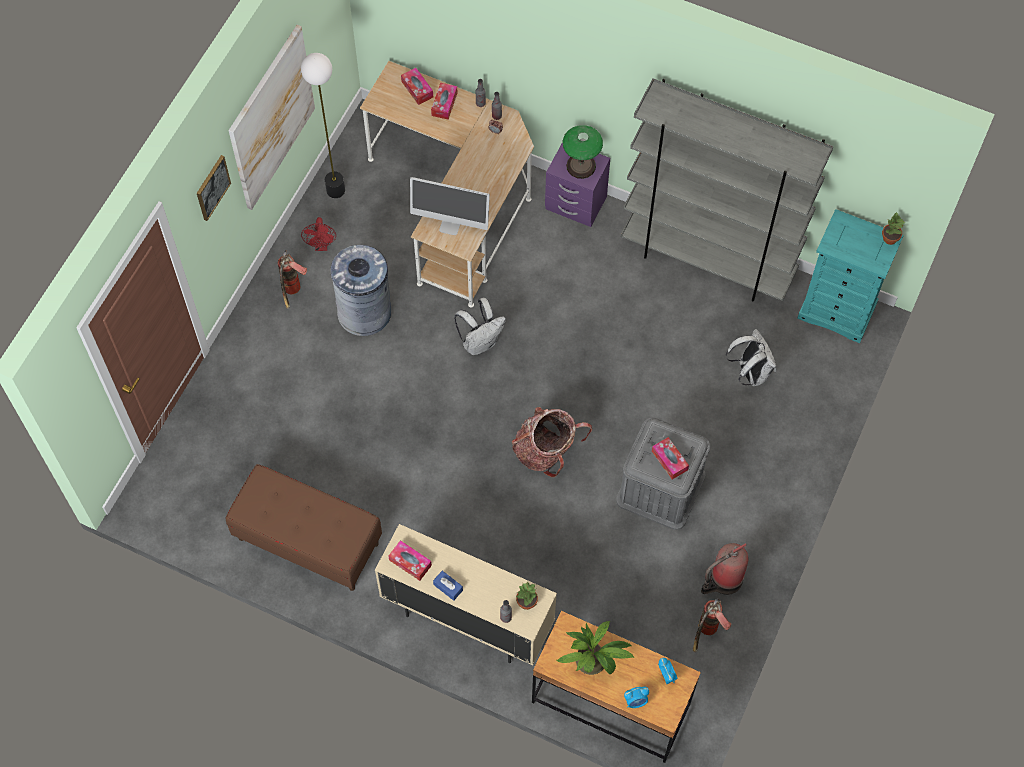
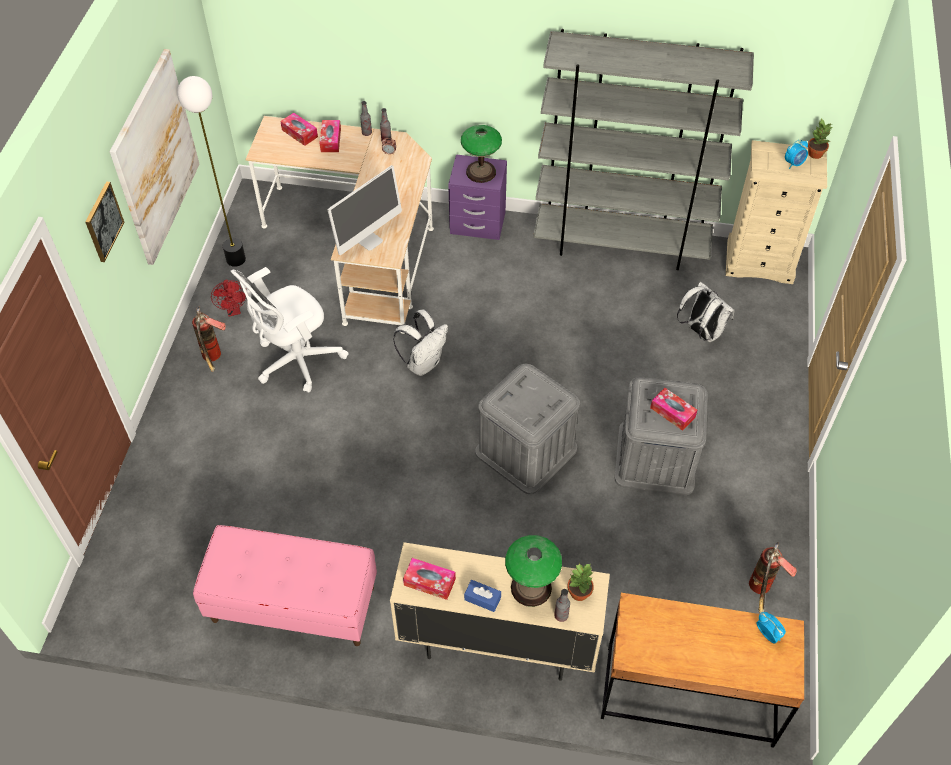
camera: 15 degrees left, 10 degrees down
(308, 541) = (293, 604): brown bench -> pink bench
(364, 312) = (295, 361): grey trash can -> white office chair
(450, 225) = (369, 240): monitor -> monitor turned 45 degrees counterclockwise
(489, 588) = (531, 588): none -> table lamp
(546, 451) = (526, 450): backpack -> grey storage box
(594, 663) = (680, 641): potted plant -> none
(635, 701) = (745, 673): alarm clock -> alarm clock (794, 163)
(723, 580) = (756, 534): fire extinguisher -> none
(837, 311) = (760, 261): turquoise dresser -> beige dresser

